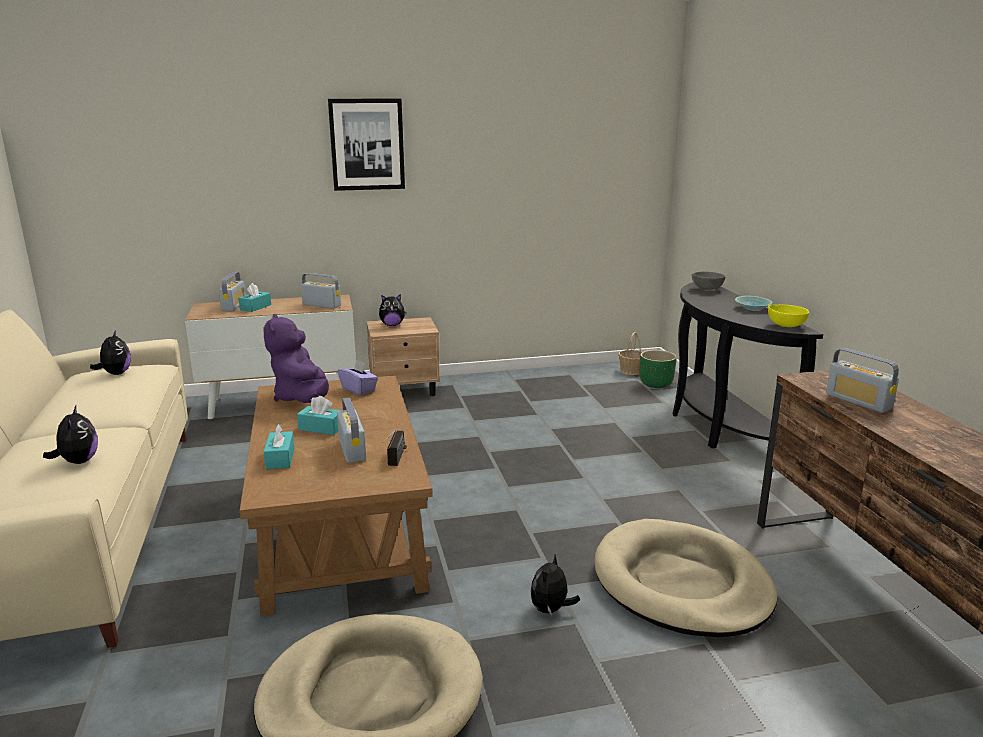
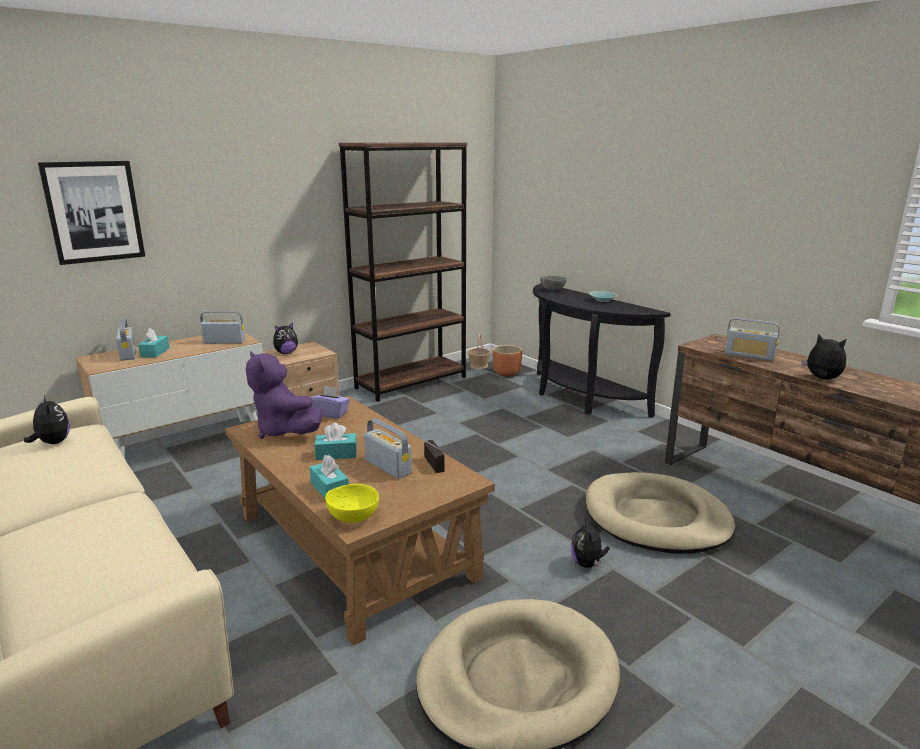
camera: 25 degrees left, 0 degrees up
(78, 461) = (124, 540): plush toy -> plush toy (822, 379)
(367, 144) = (245, 181): picture -> picture (94, 212)
(539, 377) = (411, 382): none -> brown bookcase
(655, 384) = (506, 373): green planter -> brown planter
(785, 326) = (640, 310): yellow bowl -> yellow bowl (352, 516)

